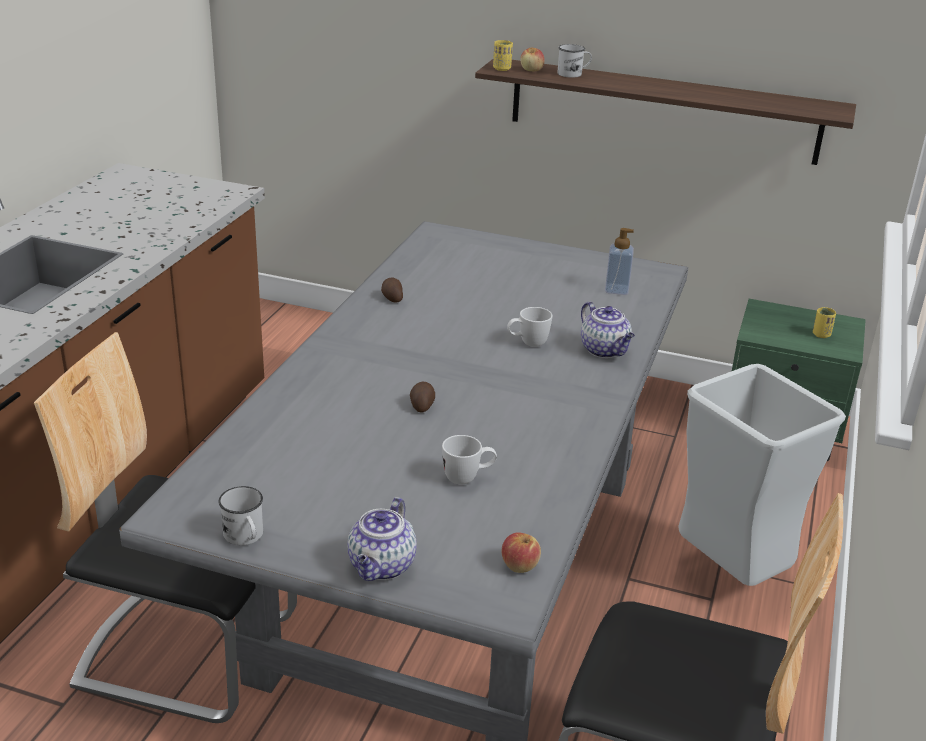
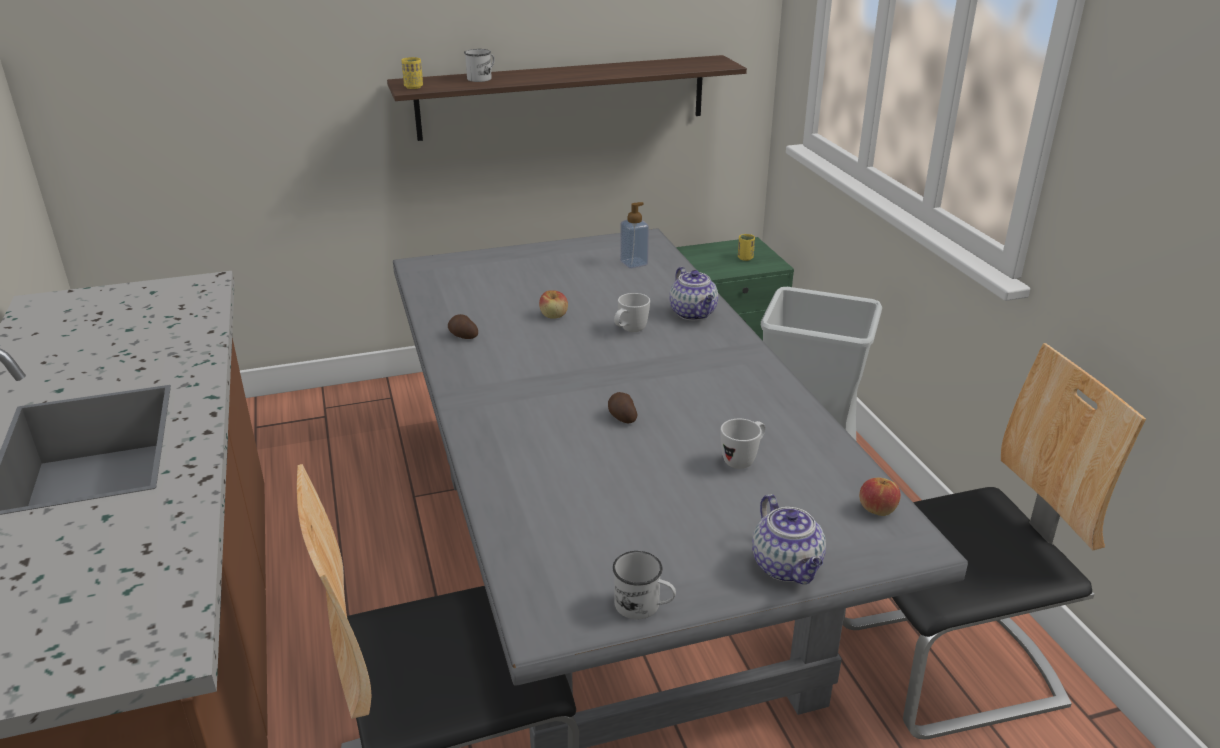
camera: 35 degrees left, 0 degrees up
(531, 70) = (441, 82): apple -> apple (554, 315)
(605, 350) = (694, 314): teapot -> teapot turned 45 degrees clockwise

